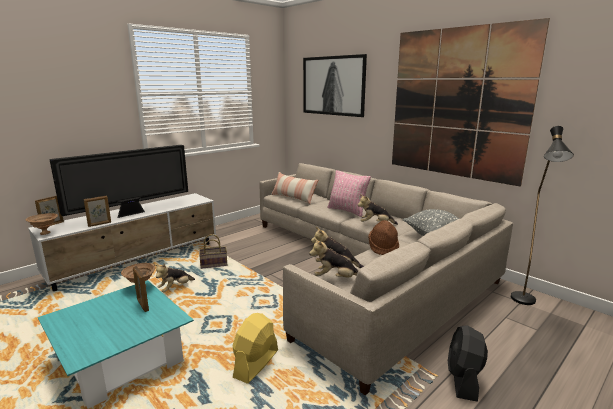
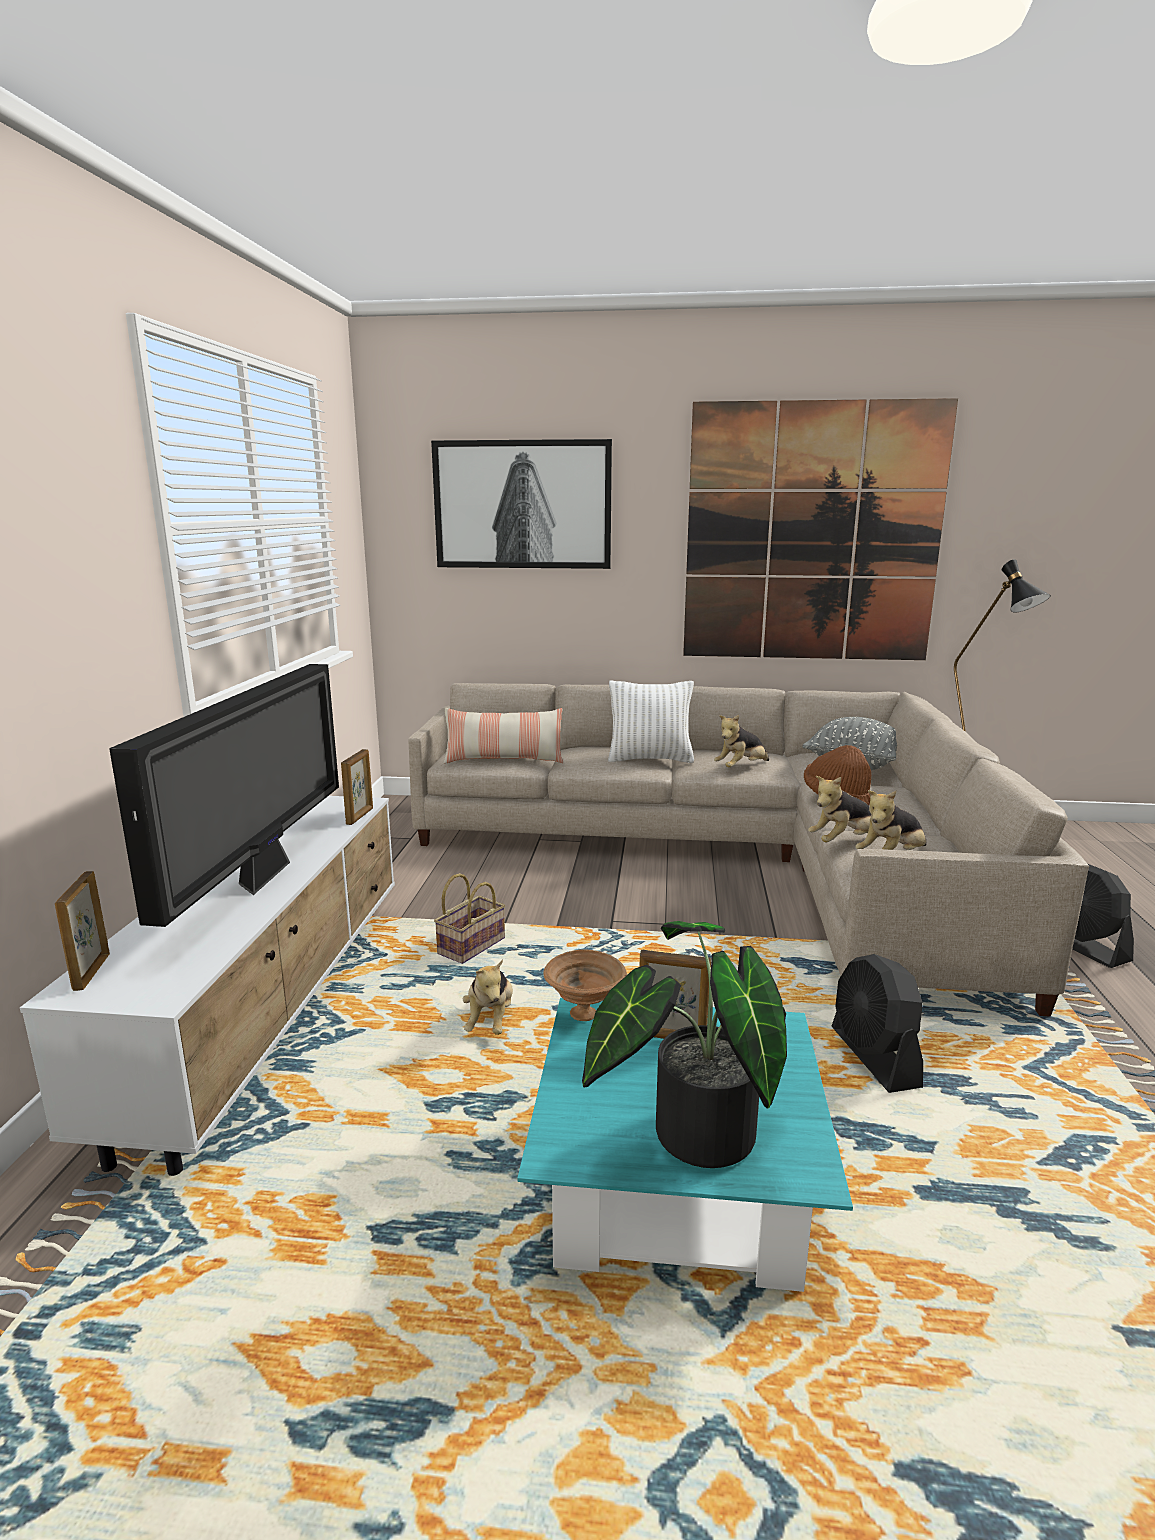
camera: 40 degrees left, 0 degrees up
(44, 233) = (137, 996): brown bowl -> none
(86, 331) = (691, 1132): none -> potted plant
(100, 224) = (249, 922): picture frame -> picture frame (360, 816)
(256, 364) = (874, 1058): yellow fan -> black fan
(347, 211) = (650, 759): pink pillow -> white pillow

